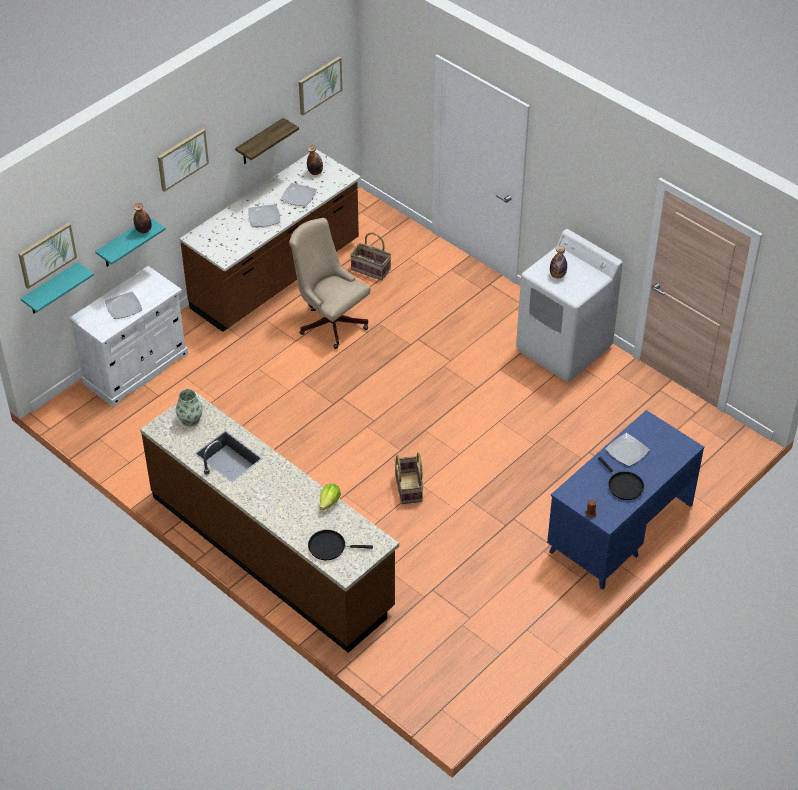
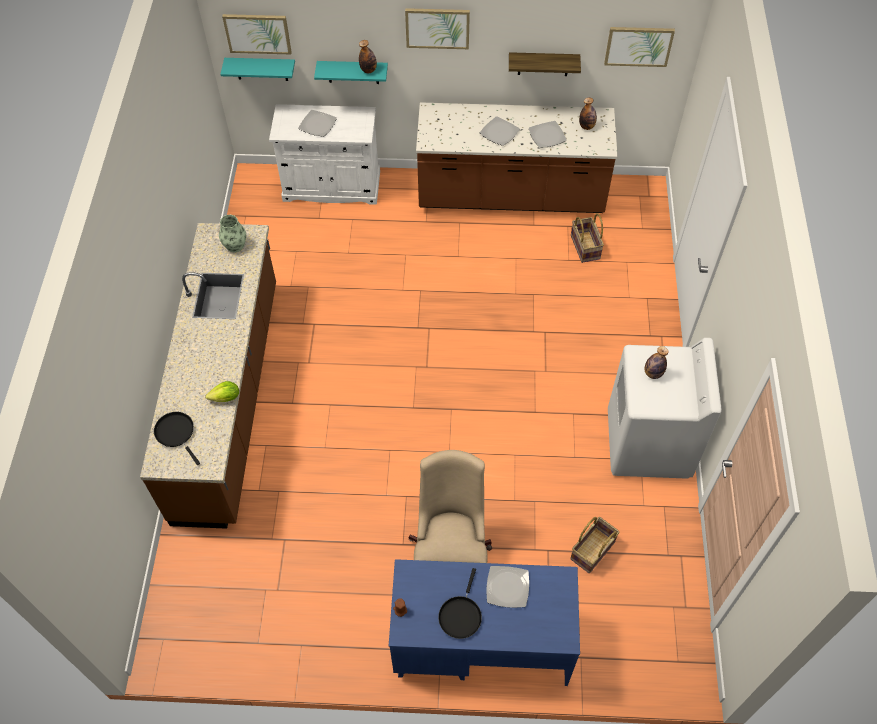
camera: 50 degrees right, 10 degrees up
(330, 321) = (501, 262): beige office chair -> beige office chair (450, 550)
(409, 488) = (378, 443): basket -> basket (593, 551)

